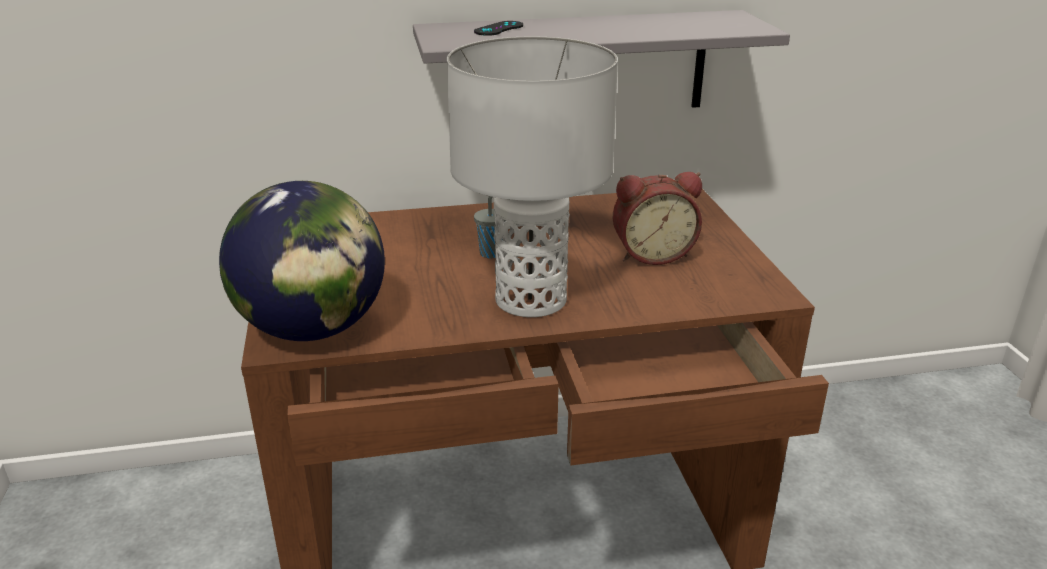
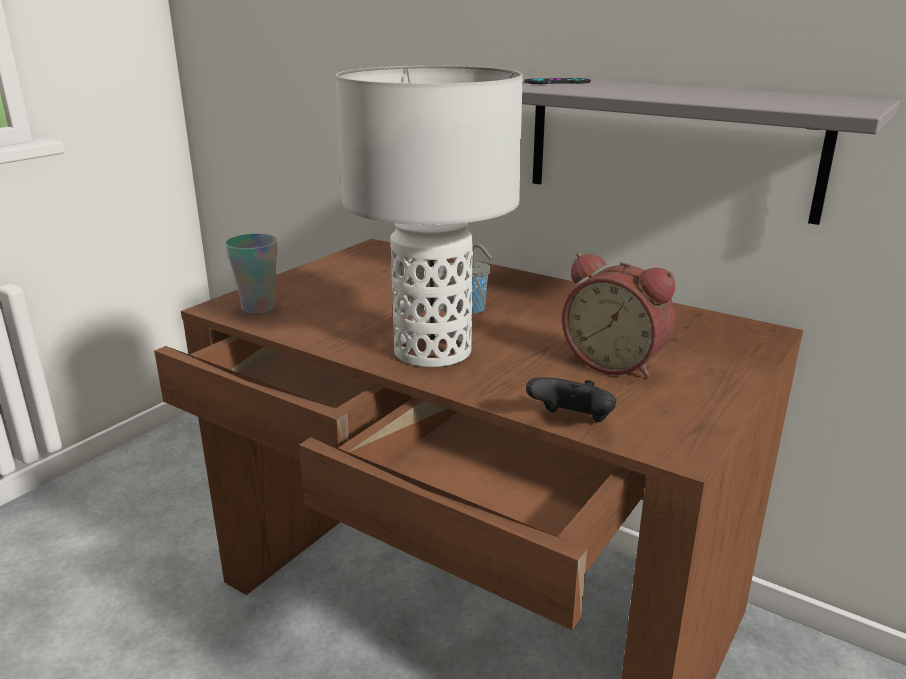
camera: 45 degrees right, 5 degrees down
(313, 329) = (258, 307): globe -> cup
(702, 306) = (571, 422): none -> black game controller

